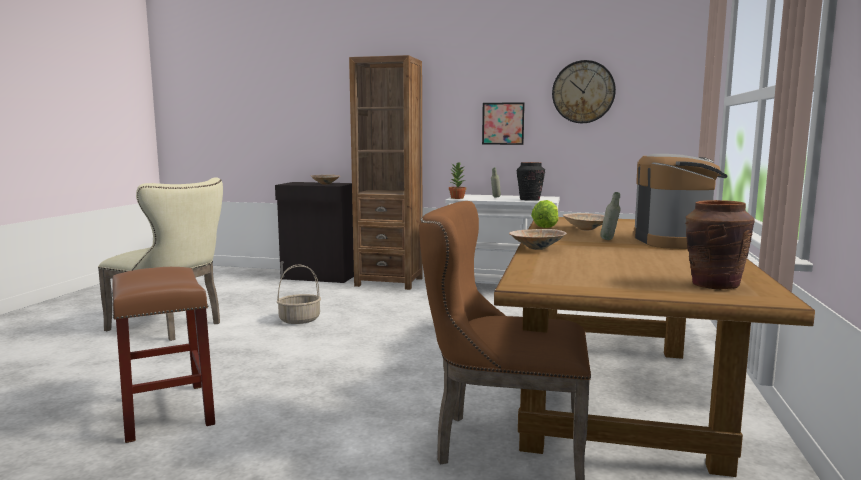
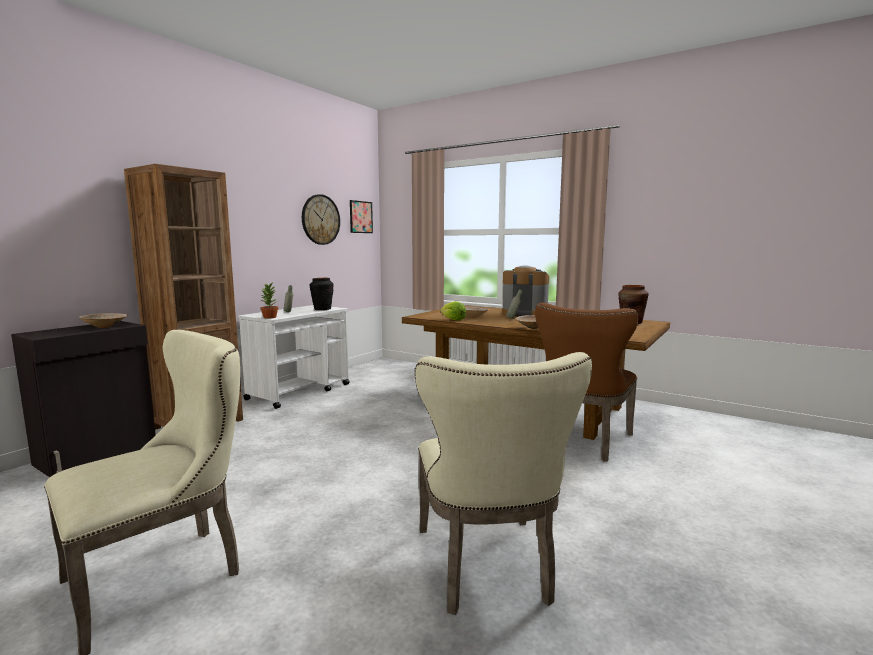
camera: 70 degrees left, 0 degrees up
(166, 411) = (488, 569): brown stool -> beige chair
(300, 320) = (267, 479): basket -> none
(503, 123) = (269, 245): picture -> picture (361, 217)

